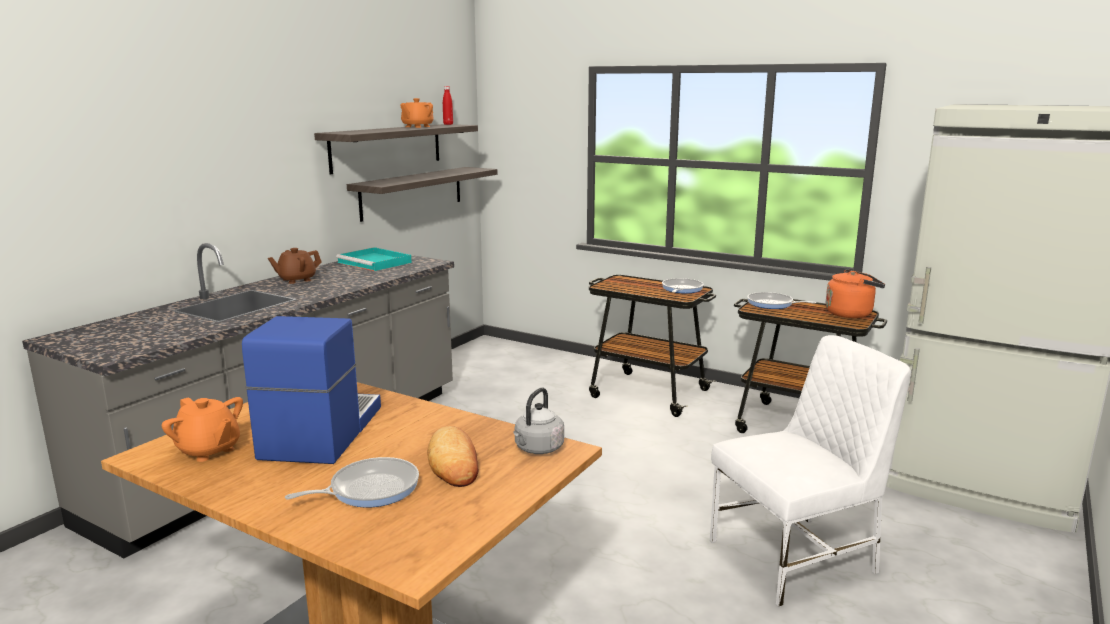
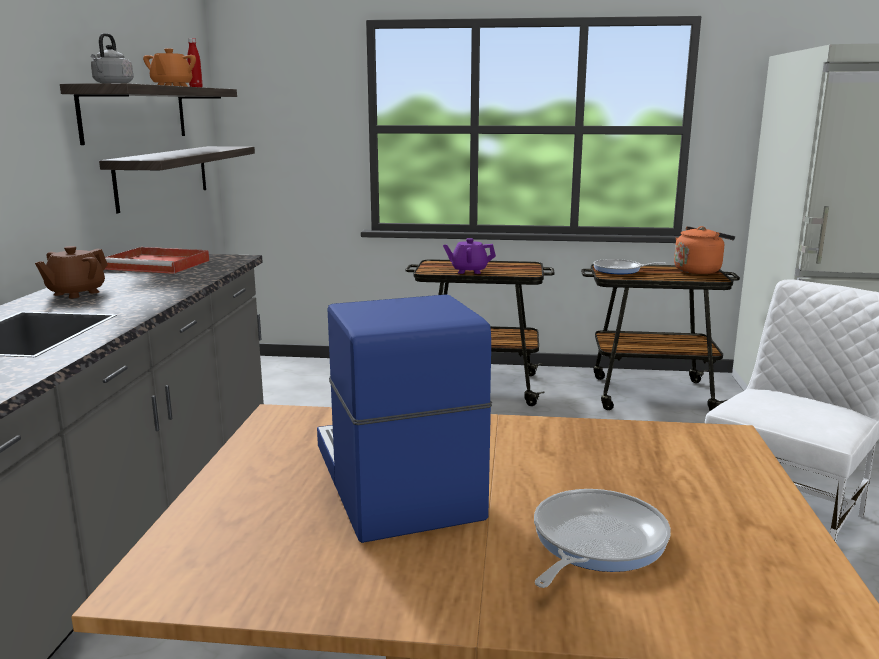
camera: 25 degrees left, 0 degrees up
(208, 450) = (257, 548): orange teapot -> none
(375, 262) = (159, 265): turquoise tray -> red tray
(454, 462) = (635, 480): bread -> none
(537, 449) = (695, 442): grey kettle -> grey kettle (112, 84)
(635, 289) = (469, 271): none -> purple teapot
(681, 289) = (514, 266): frying pan -> none

